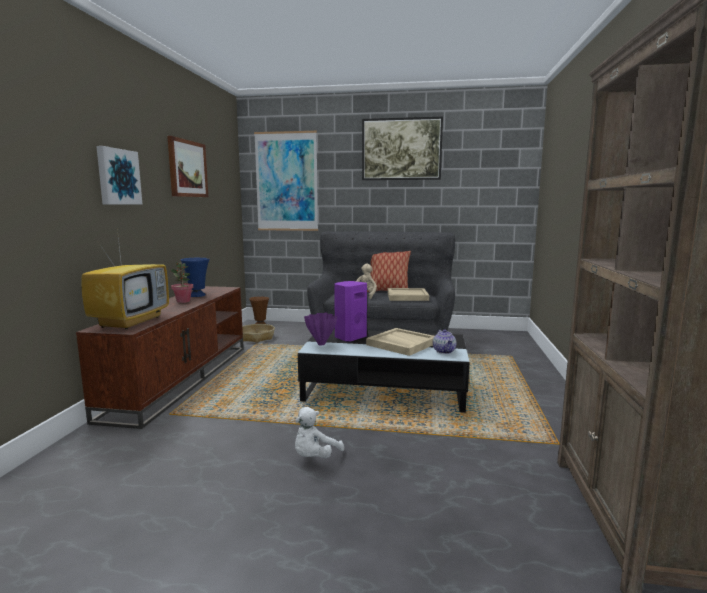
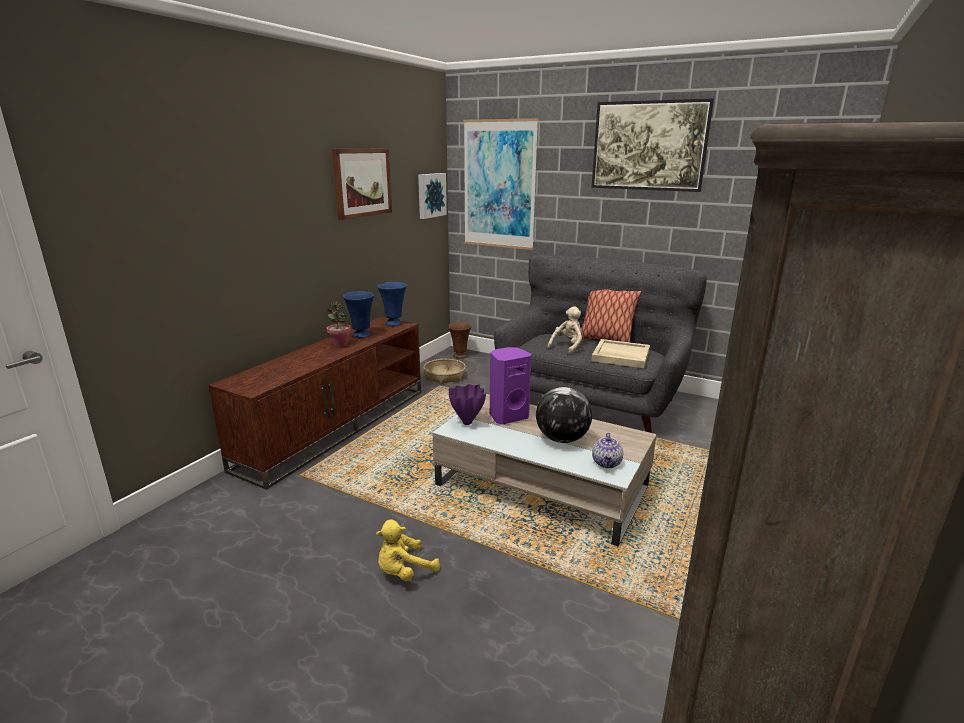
camera: 20 degrees right, 10 degrees up
(117, 177) = (260, 212): picture -> picture (430, 195)
(131, 322) = (265, 375): television -> none
(219, 288) = (394, 323): none -> blue vase
(315, 457) = (404, 571): white plush toy -> yellow plush toy
(384, 389) = (541, 486): black coffee table -> beige coffee table
(401, 344) = (561, 439): beige tray -> globe

